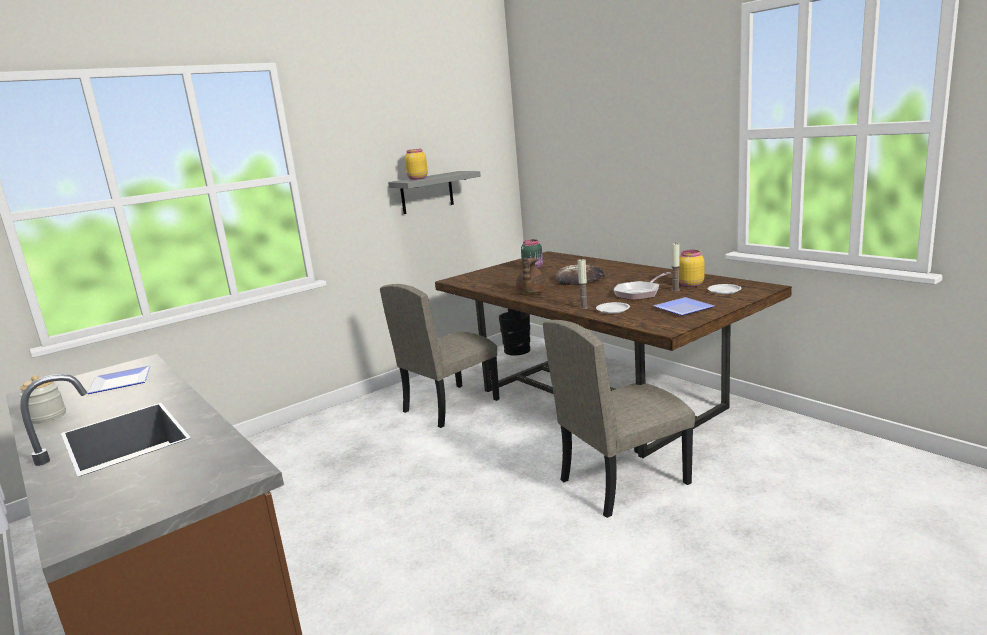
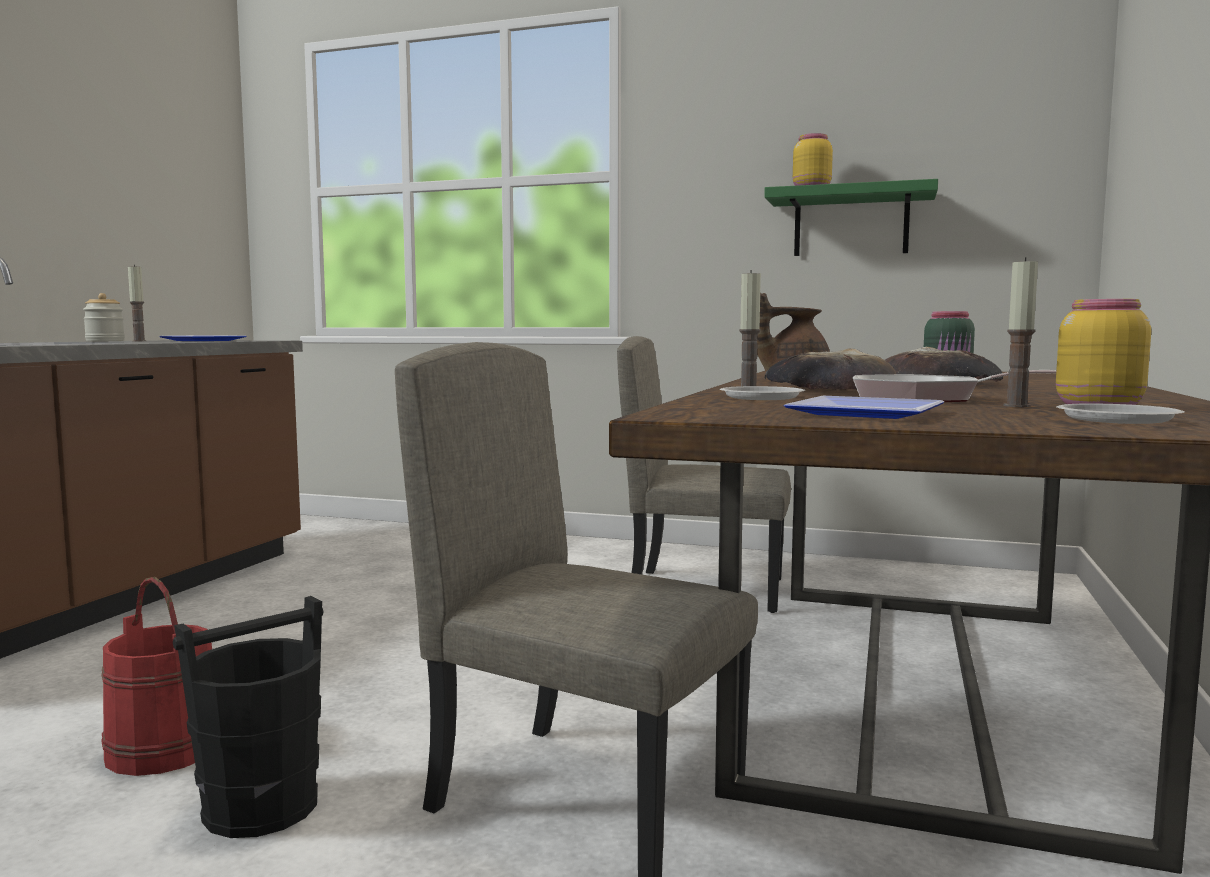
camera: 55 degrees right, 10 degrees down
(83, 404) = (139, 341): none -> candle
(427, 192) = (851, 224): grey shelf -> green shelf
(487, 584) = (163, 749): none -> red bucket
(517, 350) = (987, 581): black bucket -> black bucket (259, 807)
(579, 295) = (829, 388): none -> bread

